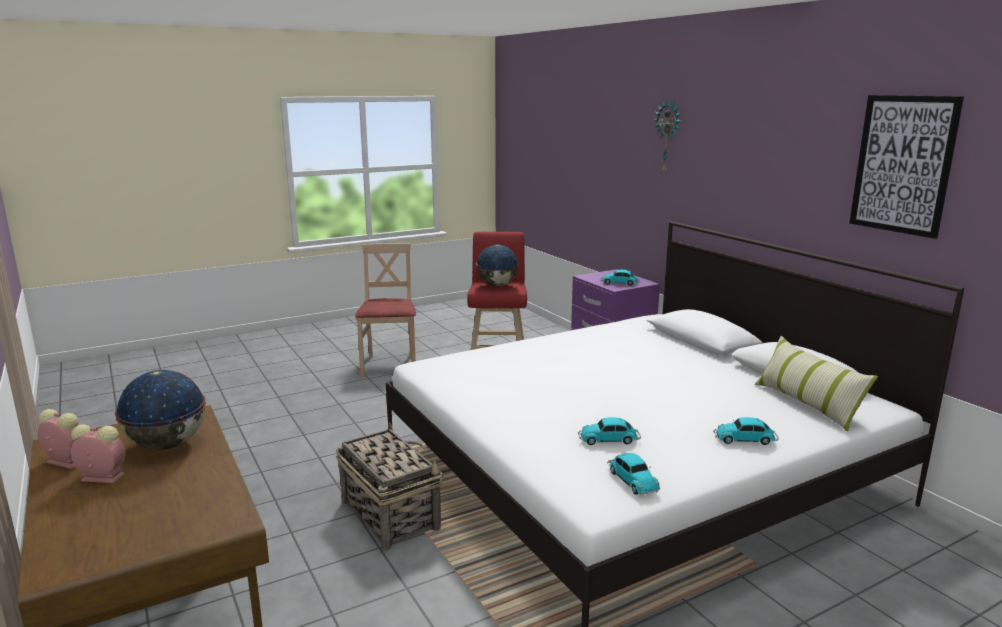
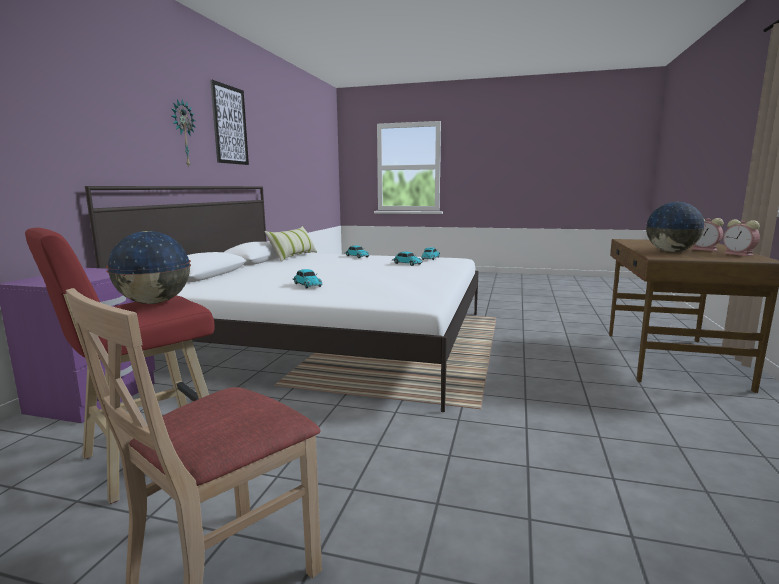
camera: 135 degrees left, 5 degrees down
(389, 514) = (501, 368): basket -> none
(620, 283) = (97, 273): toy car -> toy car (307, 285)
(668, 137) = (46, 79): wall clock -> wall clock (183, 133)

